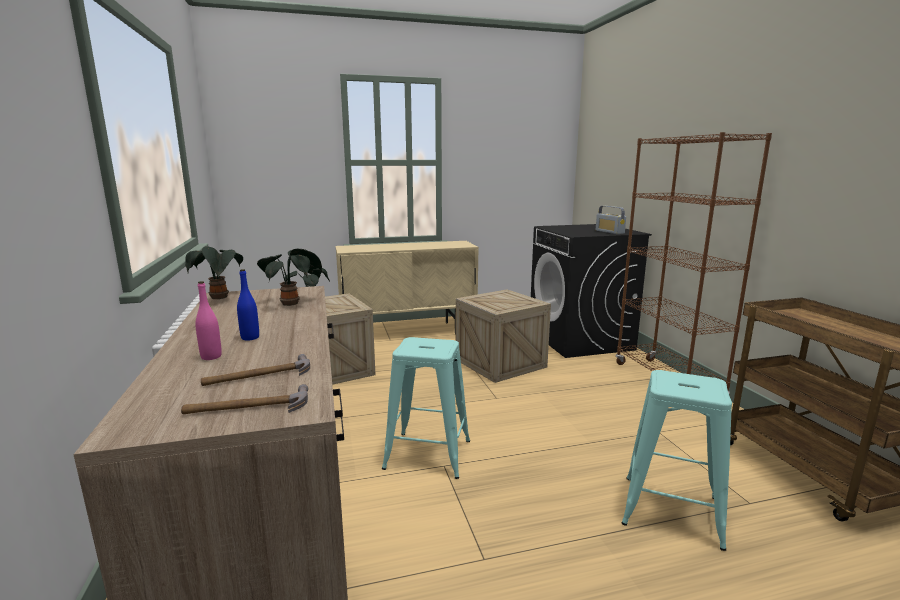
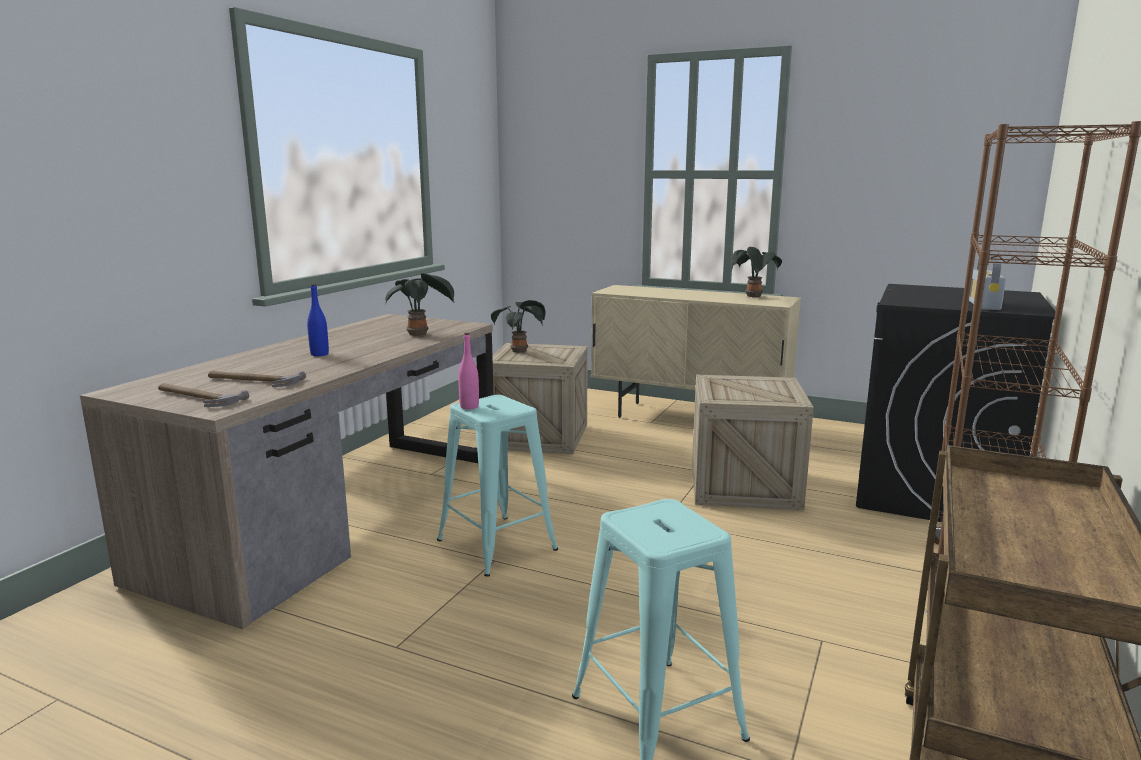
camera: 40 degrees right, 0 degrees up
(211, 357) = (264, 361): pink bottle -> pink bottle (469, 407)
(220, 298) = (383, 320): potted plant -> potted plant (754, 297)

